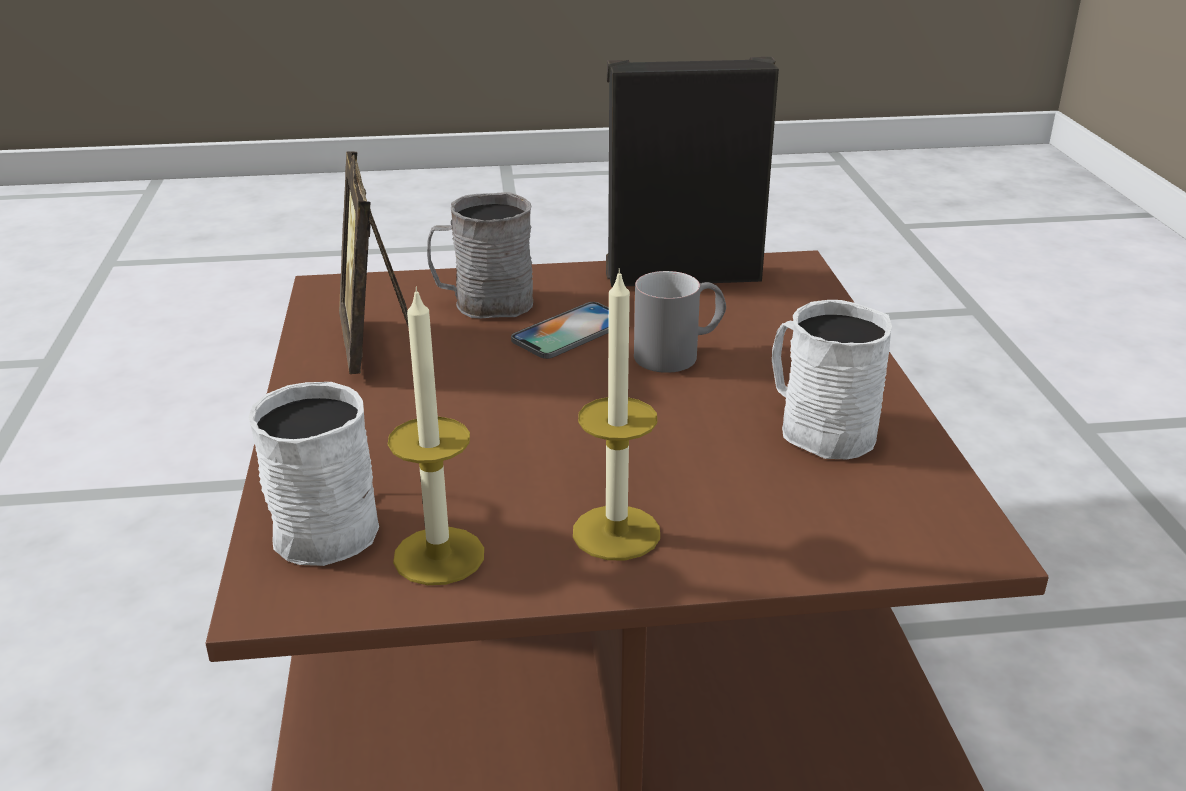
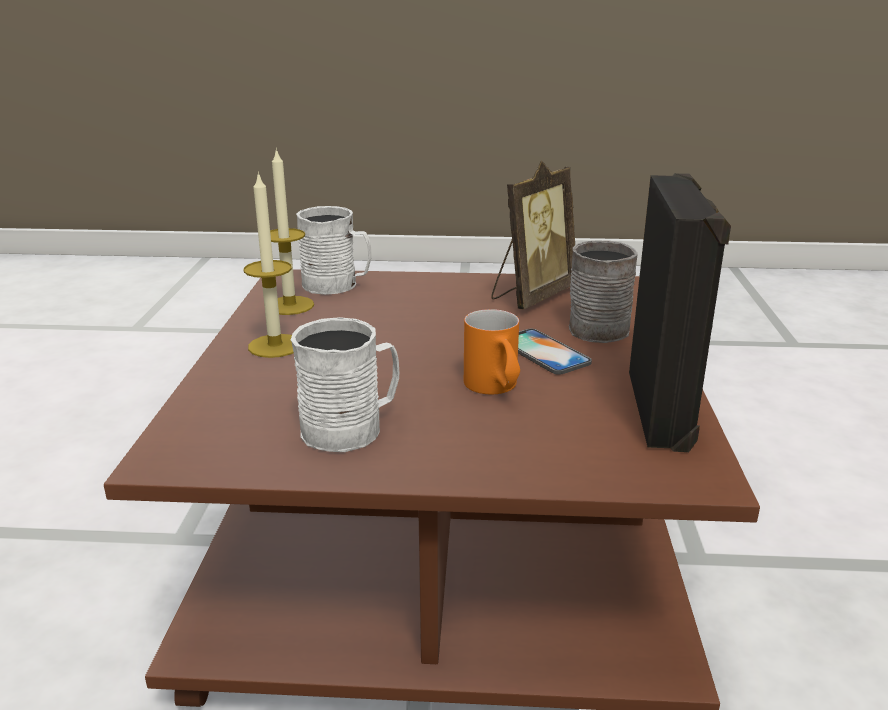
camera: 100 degrees right, 5 degrees down
(380, 345) = (531, 296): picture frame -> picture frame turned 135 degrees clockwise
(679, 354) = (495, 389): grey mug -> orange mug

